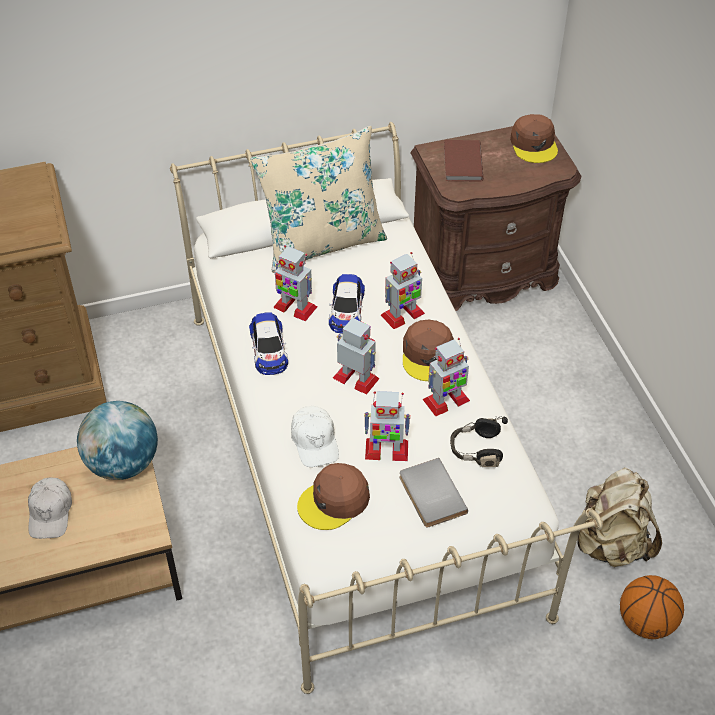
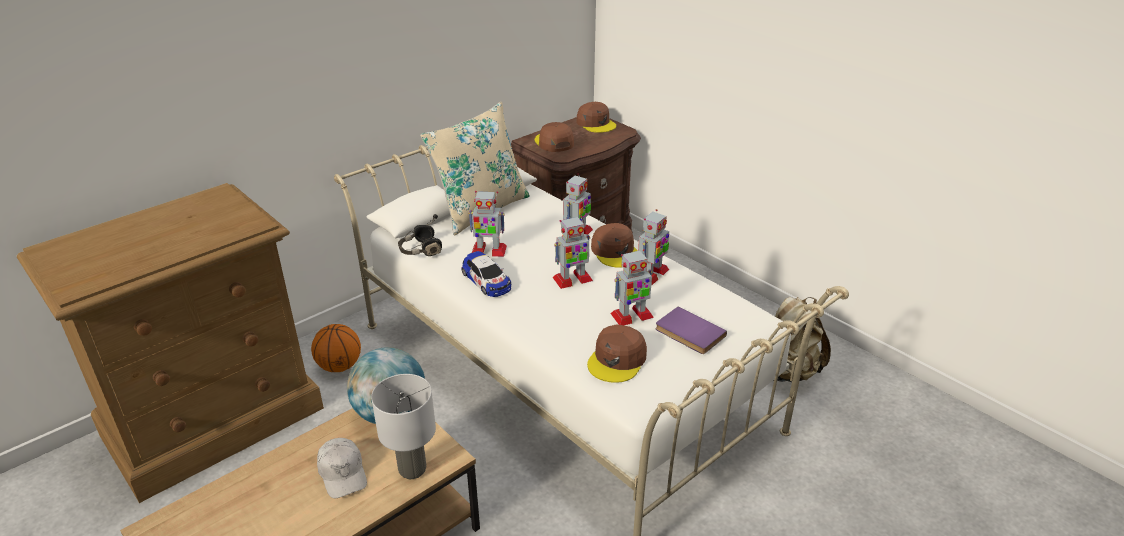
camera: 25 degrees left, 15 degrees down
(111, 533) = (412, 469): none -> white table lamp
(315, 441) = (570, 326): white cap -> none
(346, 309) = (531, 242): toy car -> none
(356, 378) = (572, 279): toy robot -> toy robot turned 150 degrees clockwise
(430, 495) = (688, 333): grey book -> purple book
(461, 163) = (553, 142): brown book -> brown cap
(476, 450) = (698, 296): black headphones -> black headphones (420, 250)
(646, 622) = (849, 412): basketball -> basketball (340, 366)

